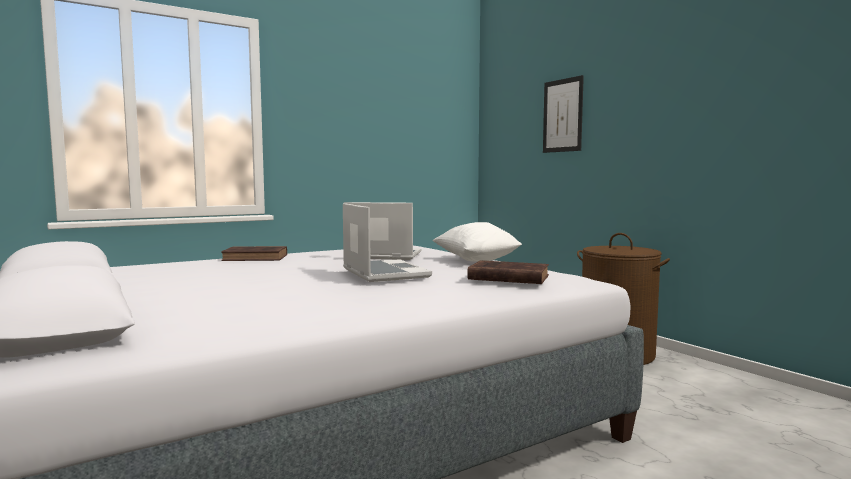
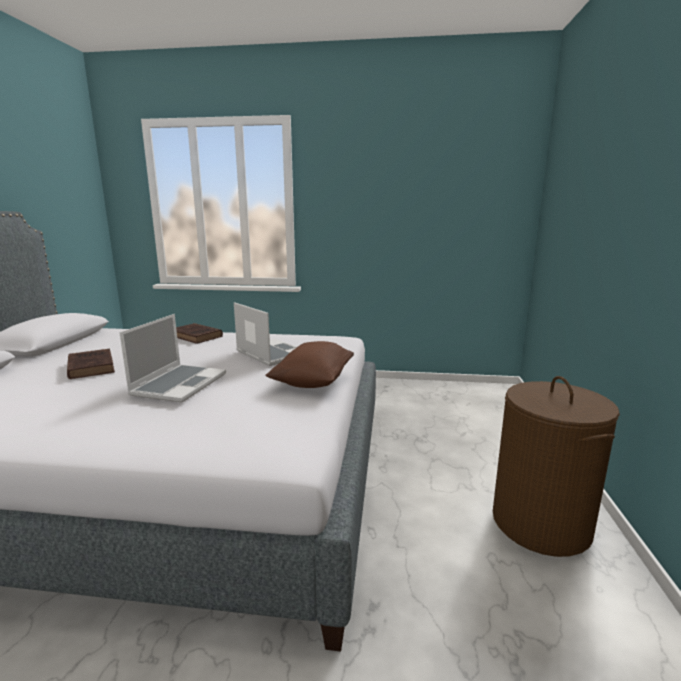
camera: 40 degrees right, 10 degrees up
(476, 260) = (313, 382): white pillow -> brown pillow
(506, 277) = (221, 426): brown book -> brown book (91, 367)
(562, 115) = (596, 192): picture -> none

